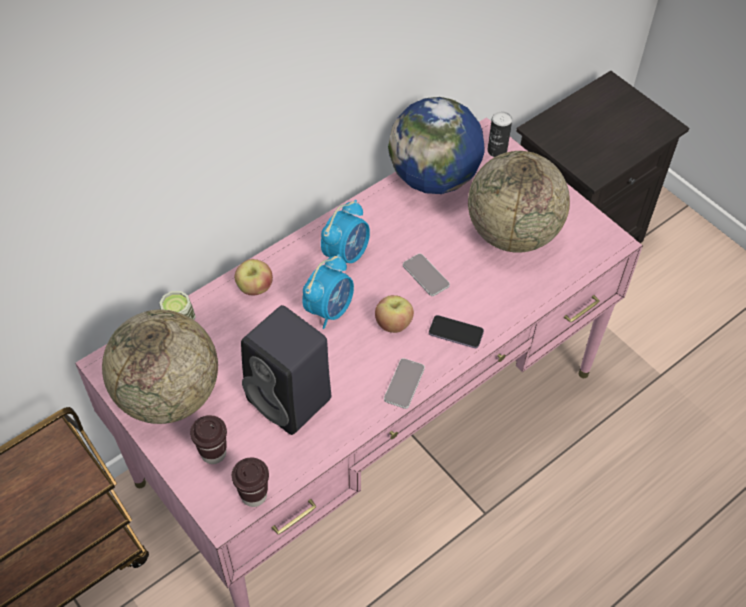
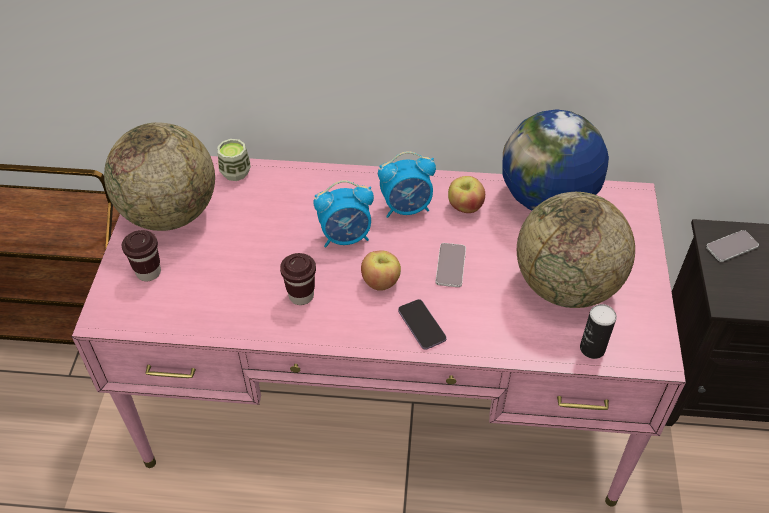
camera: 45 degrees right, 5 degrees down
(254, 495) = (137, 321): brown cup -> brown cup (301, 296)
(255, 288) = (312, 185): apple -> apple (465, 207)
(291, 400) = (241, 278): black speaker -> none
(404, 384) = (334, 331): phone -> phone (731, 246)
(497, 151) = (631, 214): can -> can (592, 348)

